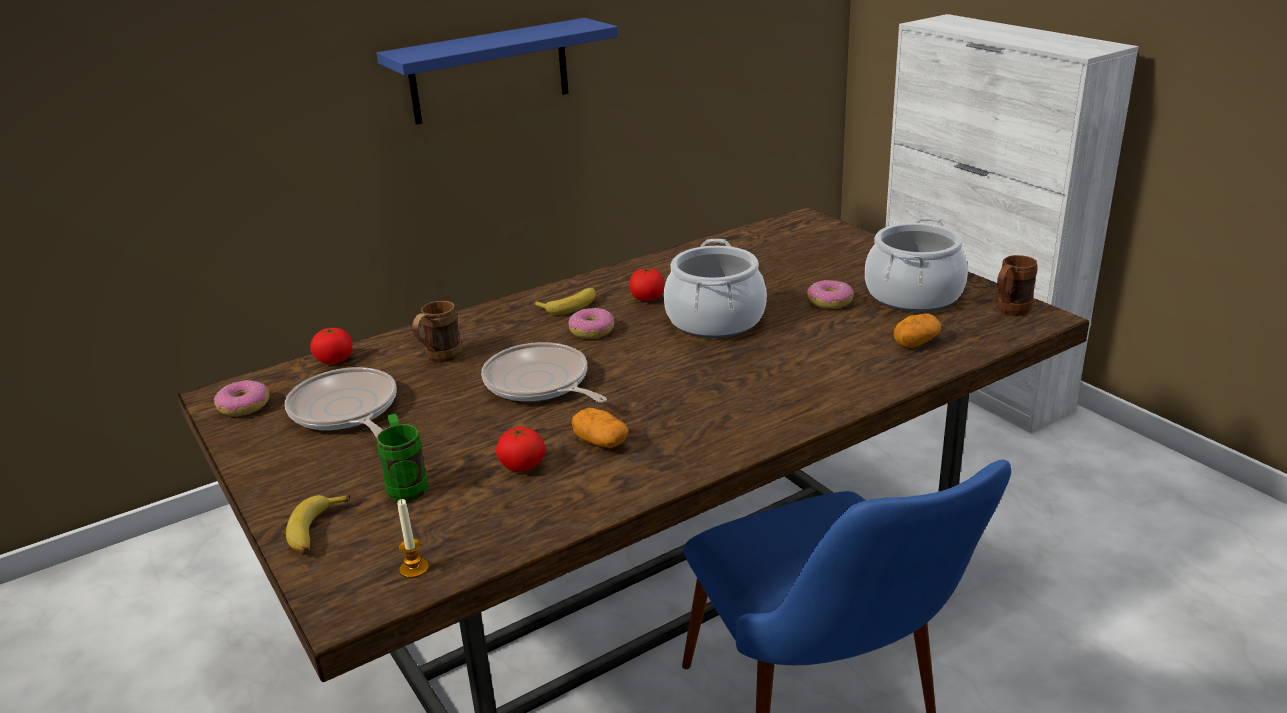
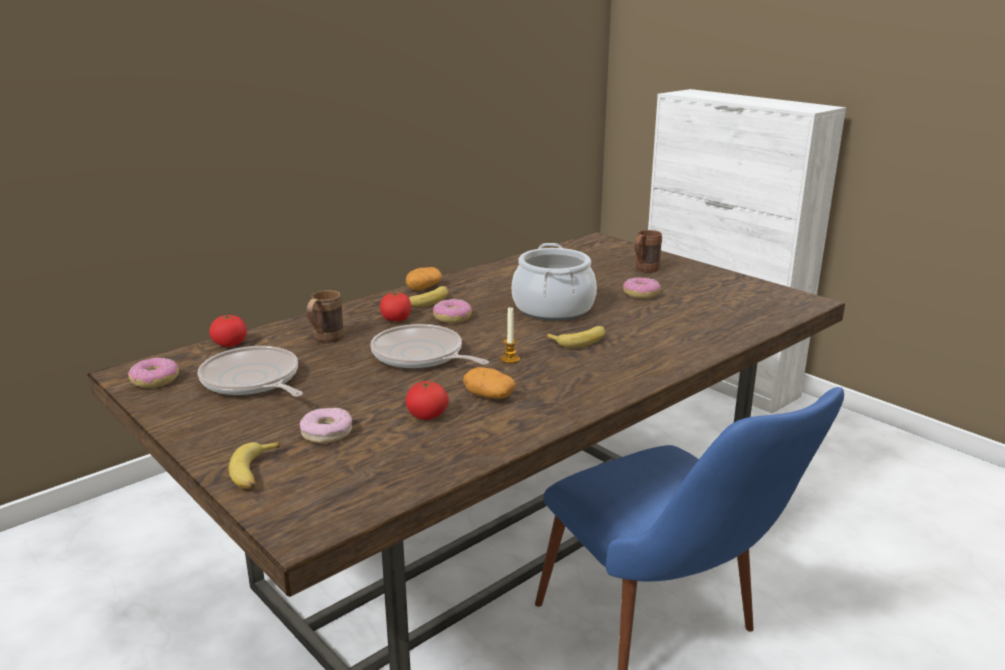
camera: 10 degrees left, 5 degrees down
(406, 483) = (327, 432): green mug -> donut
(414, 569) = (356, 497): candle -> candle (510, 359)
(490, 71) = (336, 119): blue shelf -> none
(647, 298) = (491, 294): tomato -> tomato (396, 319)
(731, 368) = (579, 341): none -> banana
(913, 295) = (704, 289): cooking pot -> none
(915, 342) = (719, 320): potato -> potato (423, 288)
(1008, 311) = (782, 298): brown mug -> brown mug (644, 270)

